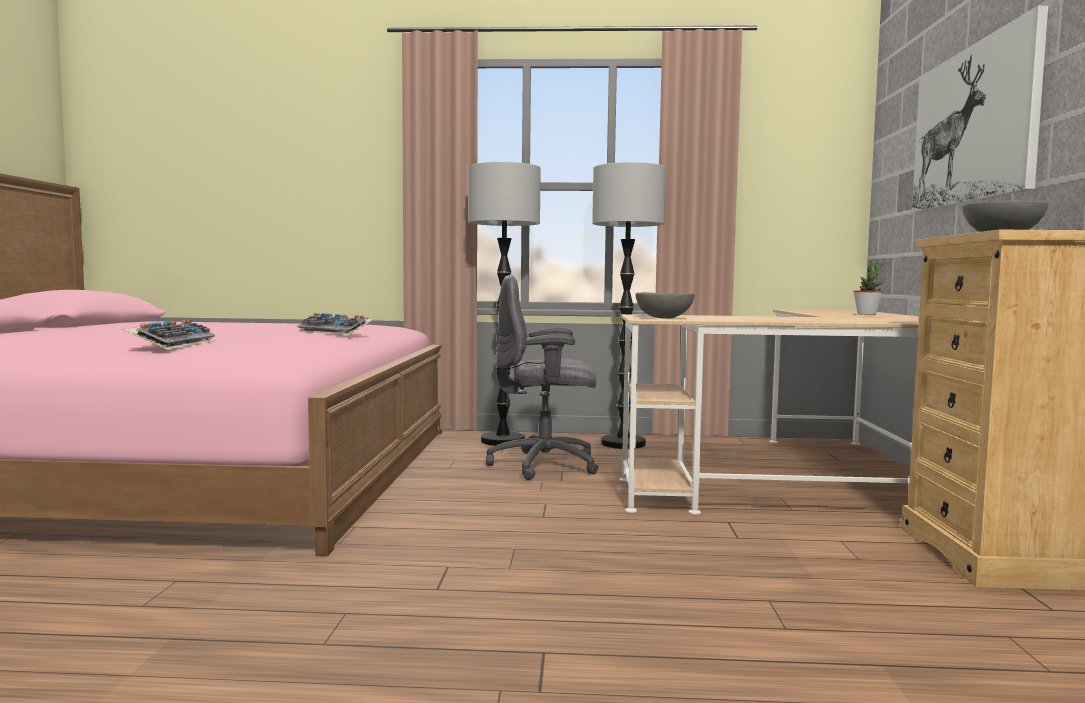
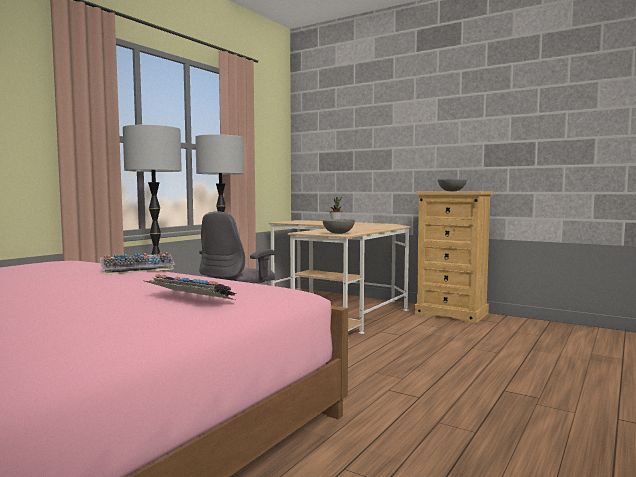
camera: 60 degrees left, 0 degrees up
(973, 125) = (384, 139): picture -> none

